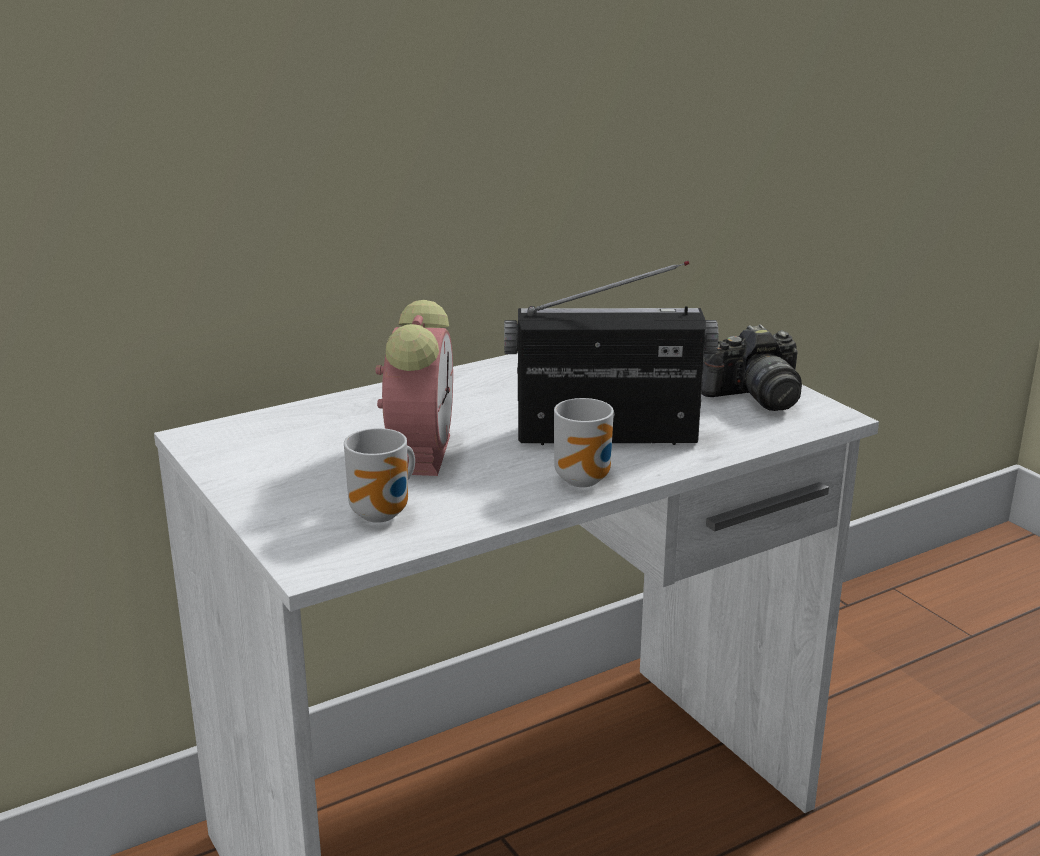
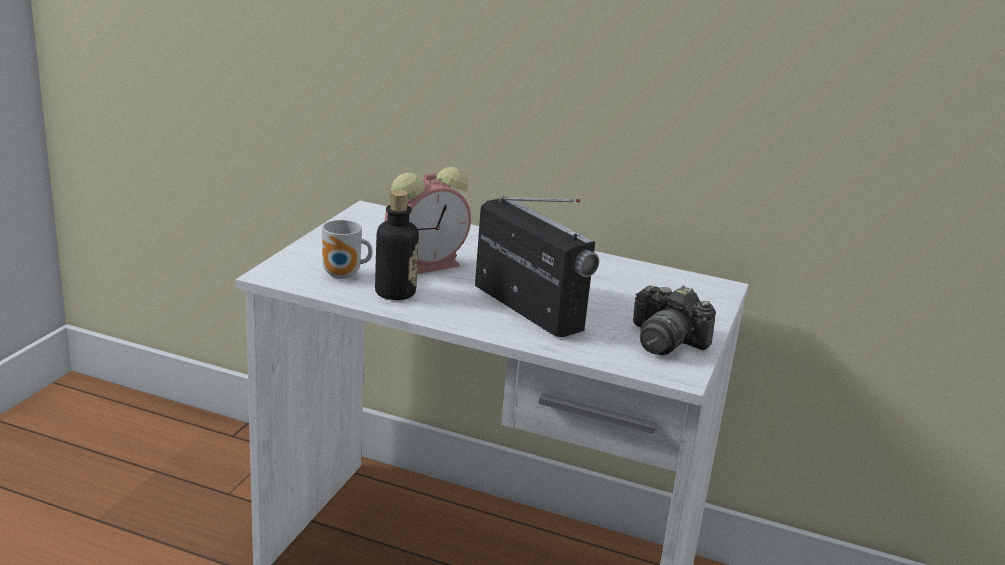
camera: 50 degrees right, 0 degrees up
(477, 496) = (395, 292): none -> bottle
(587, 479) = (459, 317): mug -> none

